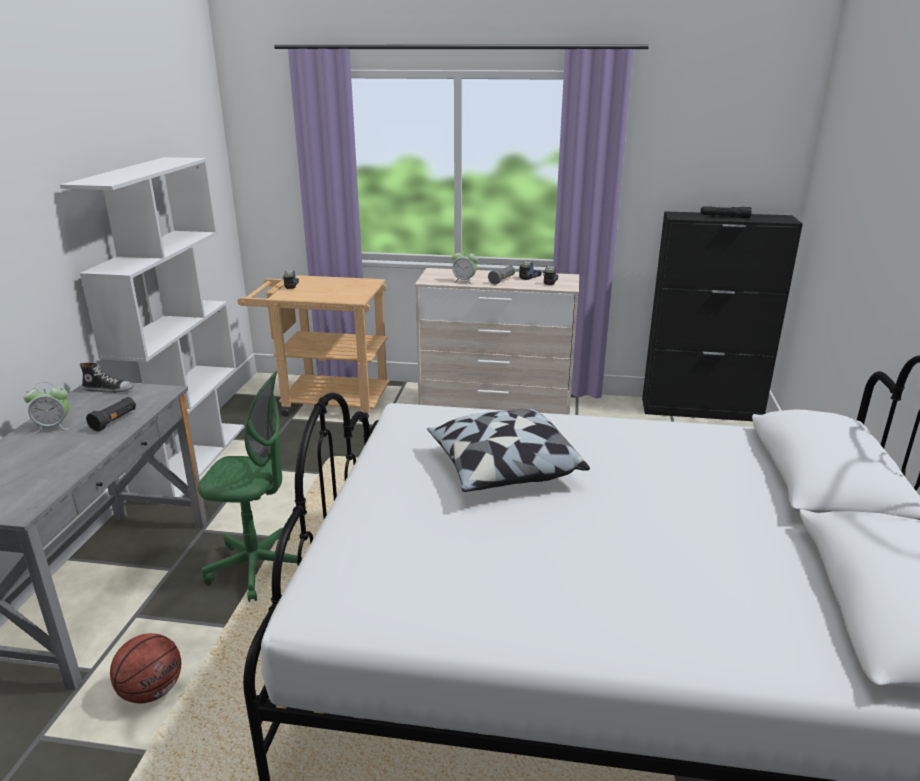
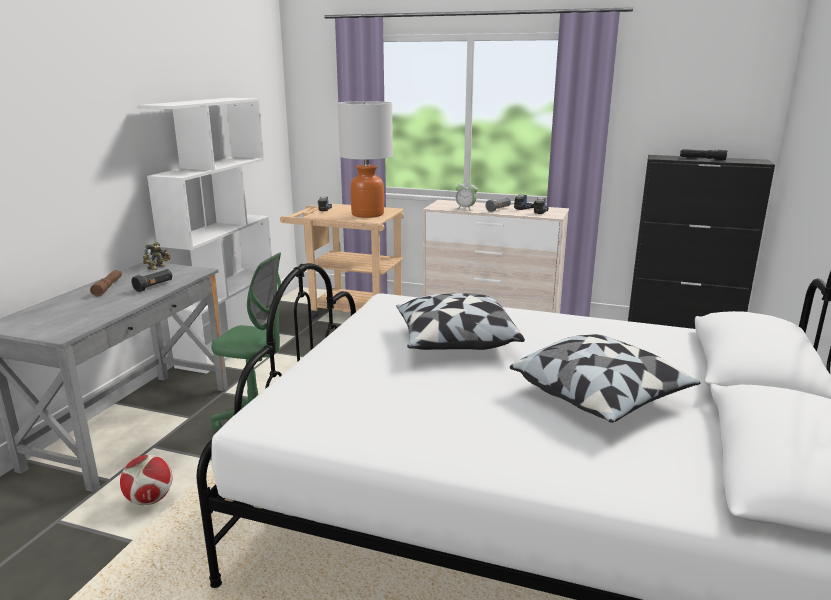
camera: 10 degrees right, 5 degrees down
(53, 427) = (108, 287): alarm clock -> brown flashlight
(108, 389) = (158, 267): shoe -> toy robot
(152, 691) = (150, 499): basketball -> football
(346, 291) = (367, 214): none -> table lamp
(686, 533) = (601, 397): none -> pillow

